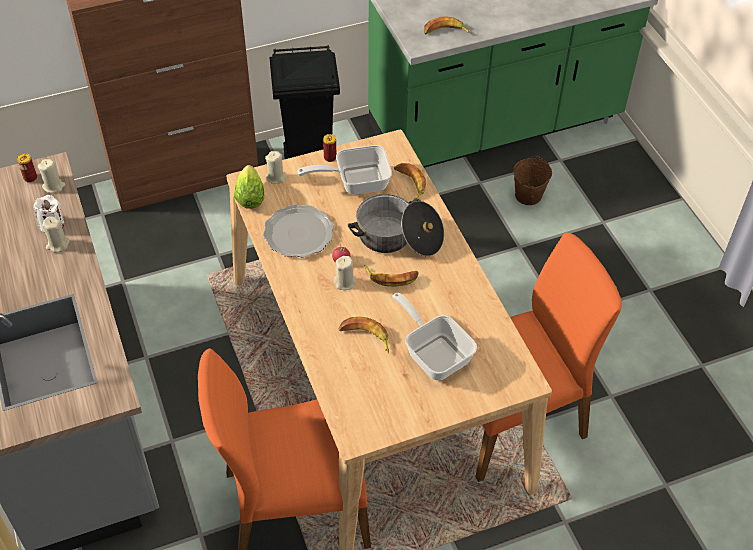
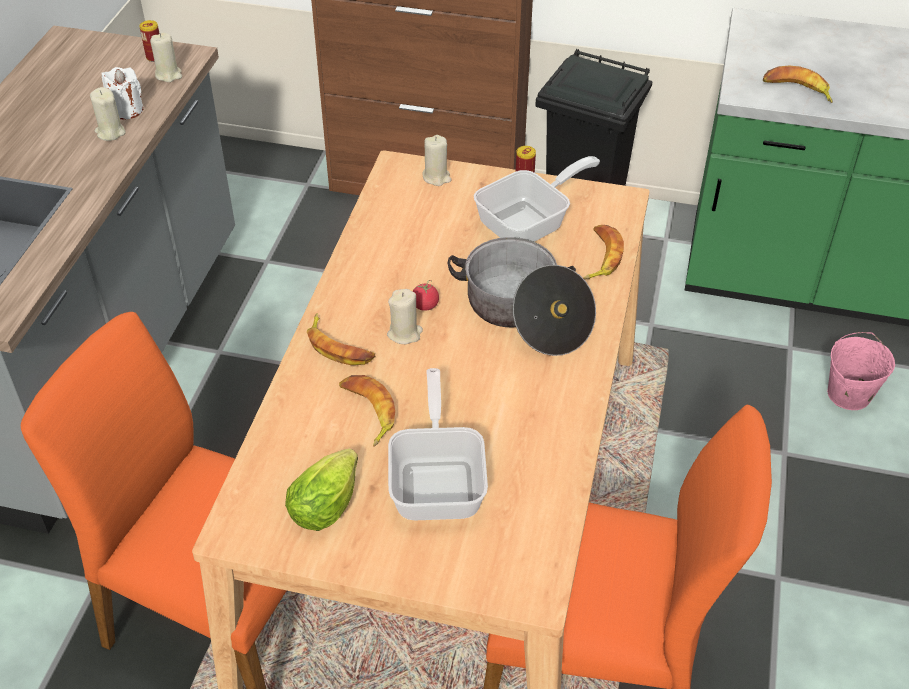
camera: 35 degrees right, 5 degrees down
(250, 195) = (386, 183): lettuce -> lettuce (328, 502)
(299, 234) = (402, 251): plate -> none
(355, 181) = (530, 223): frying pan -> frying pan turned 120 degrees clockwise
(391, 277) = (470, 356): banana -> banana (339, 346)
(528, 196) = (848, 395): brown bucket -> pink bucket

